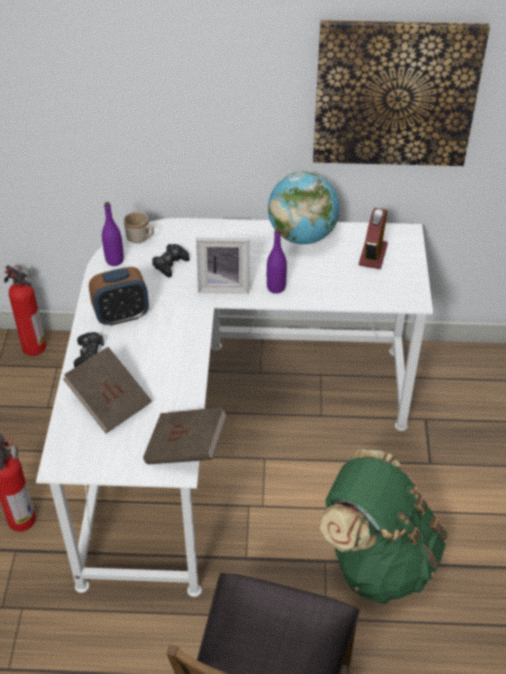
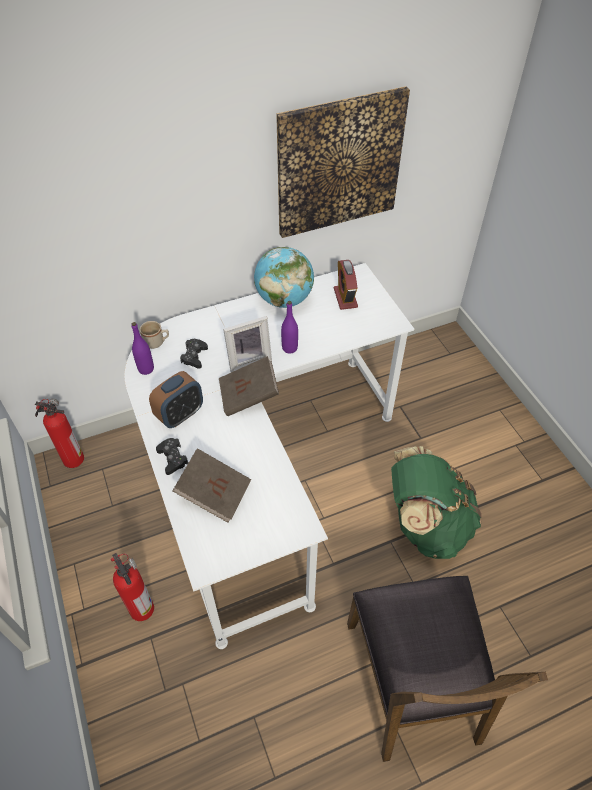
camera: 25 degrees left, 5 degrees up
(186, 449) = (301, 509): brown book -> brown book (249, 396)

